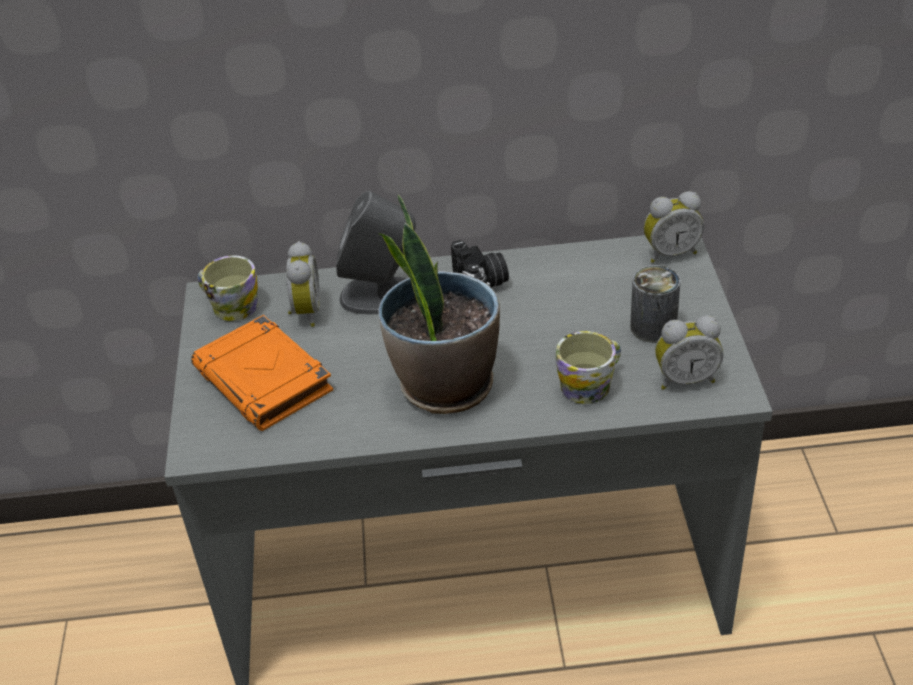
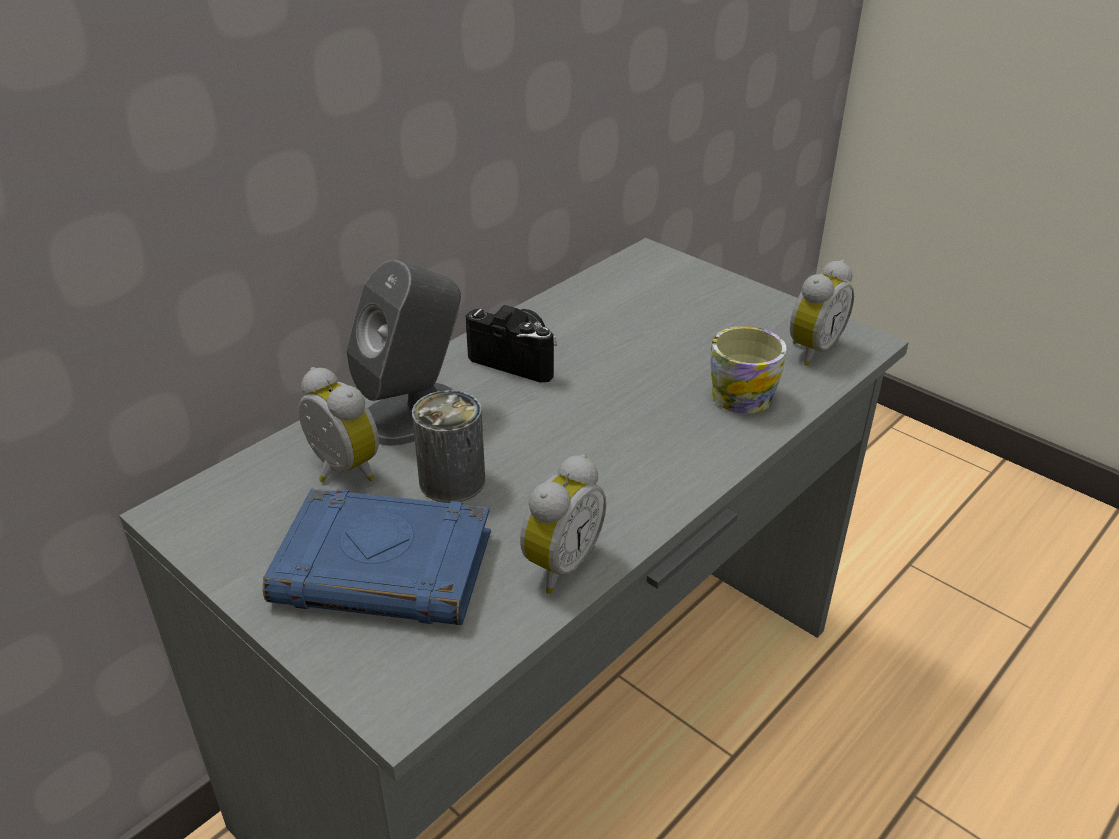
camera: 45 degrees left, 5 degrees down
(230, 306) = (224, 511): mug -> none
(265, 380) = (386, 568): orange book -> blue book
(444, 385) = (607, 462): potted plant -> none
(653, 327) = (723, 323): can -> can (452, 481)
(670, 253) = (650, 262): alarm clock -> alarm clock (558, 564)

